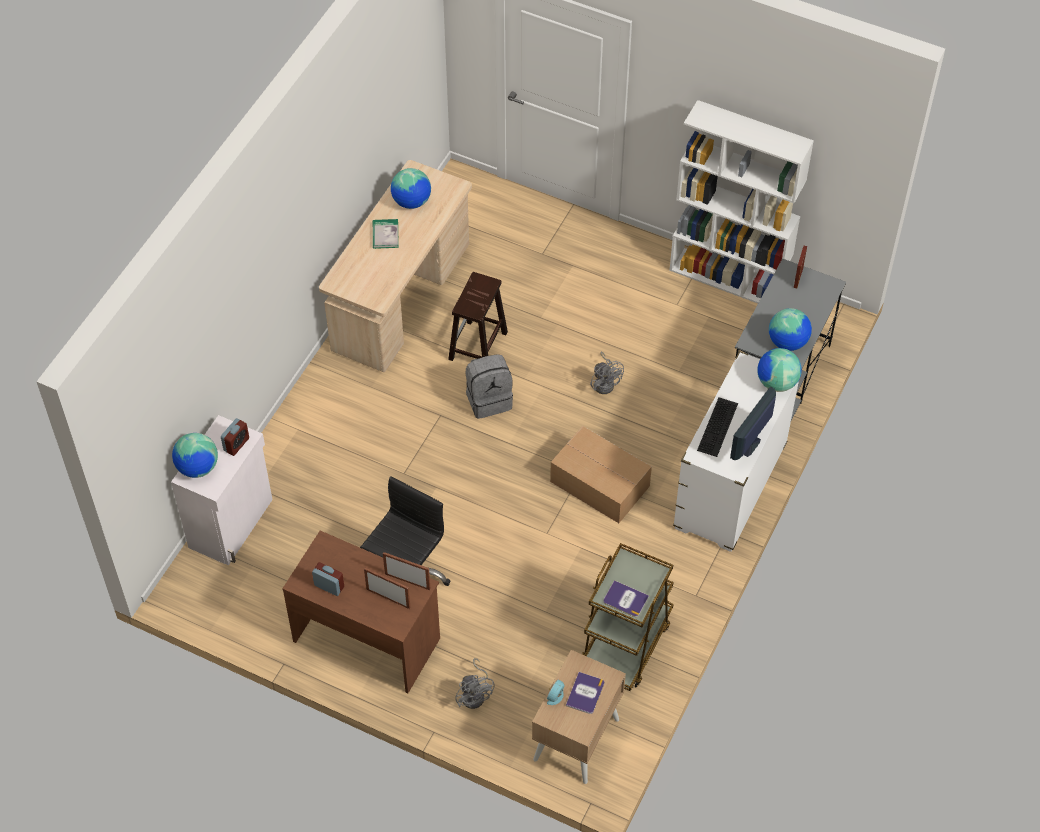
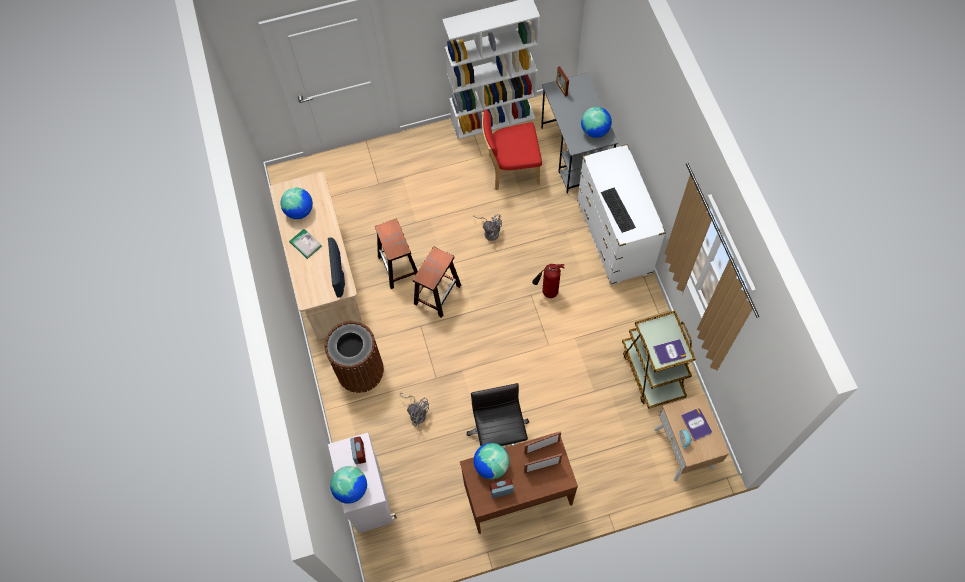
camera: 40 degrees left, 10 degrees up
(340, 409) = (360, 370): none -> brown trash can
(475, 694) = (607, 472): grey fan -> grey fan (417, 412)
(489, 399) = (437, 294): grey backpack -> brown stool
(600, 485) = (548, 293): cardboard box -> fire extinguisher
(693, 340) = (511, 170): none -> red chair
(748, 445) = (644, 207): monitor -> monitor (339, 280)
(776, 382) = (620, 158): globe -> globe (491, 465)

